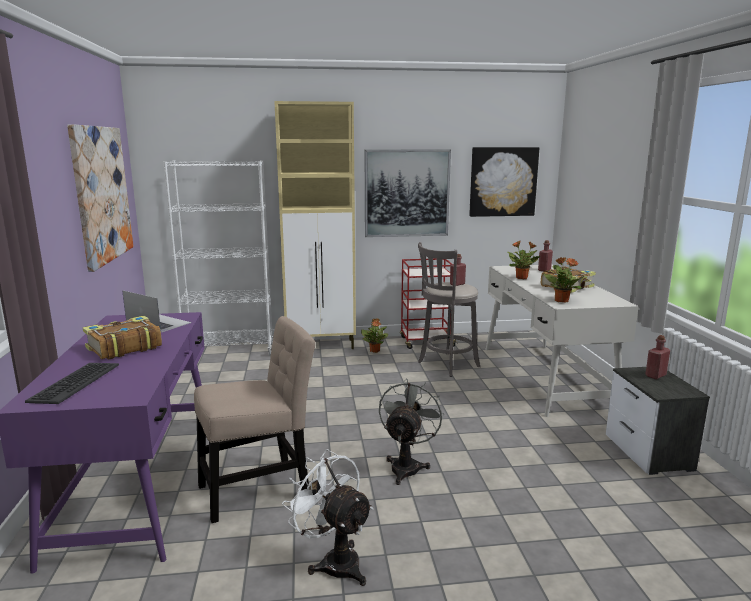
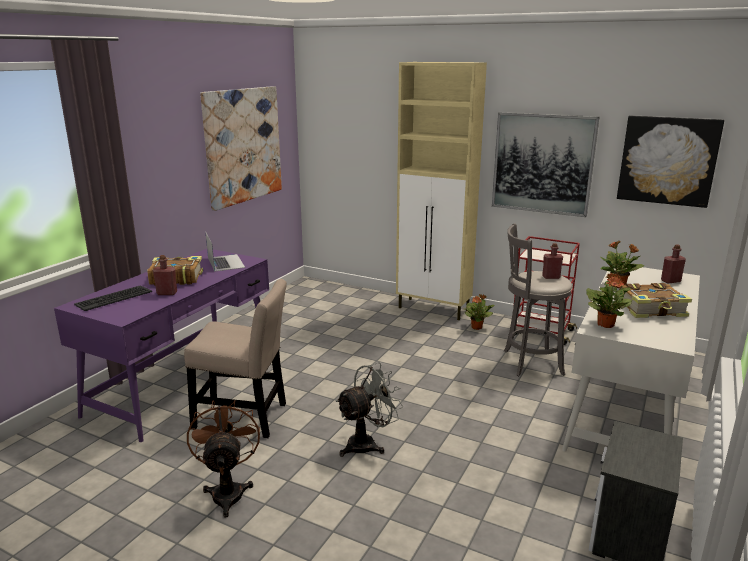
camera: 35 degrees right, 5 degrees up
(230, 351) = (353, 295): white bookcase -> none
(334, 561) = (228, 491): white fan -> brown fan
(655, 375) = (652, 446): red bottle -> red bottle (167, 293)

